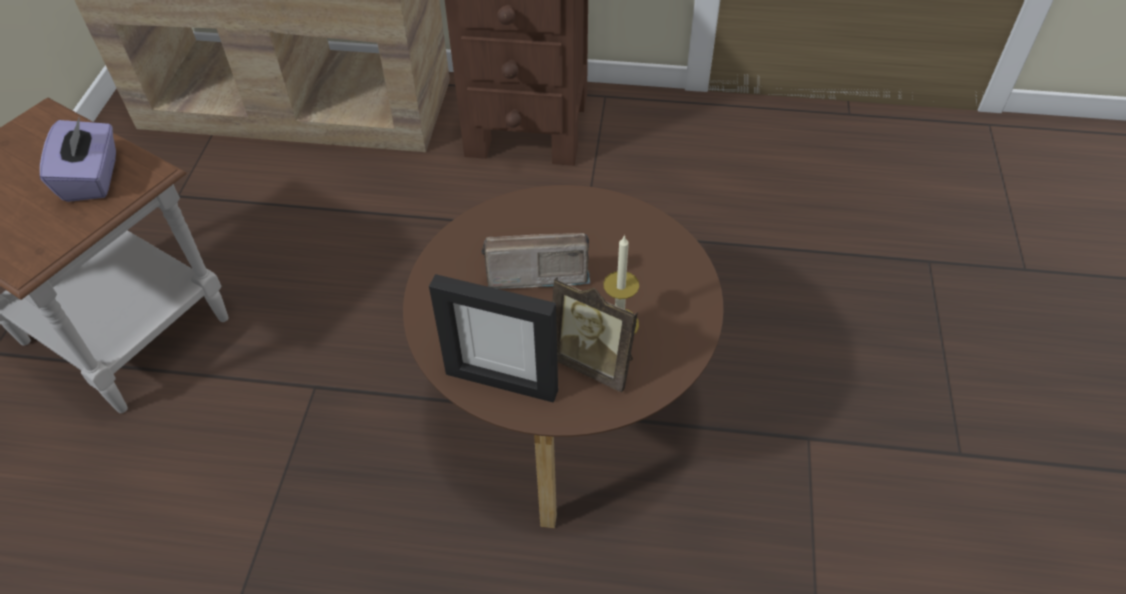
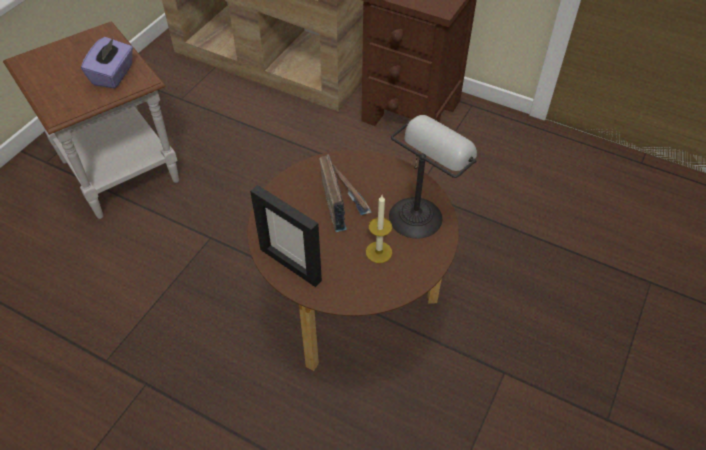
camera: 20 degrees right, 0 degrees up
(534, 271) = (342, 203): radio -> radio turned 60 degrees clockwise
(594, 363) = (352, 271): picture frame -> none
(648, 247) = (421, 210): none -> table lamp

